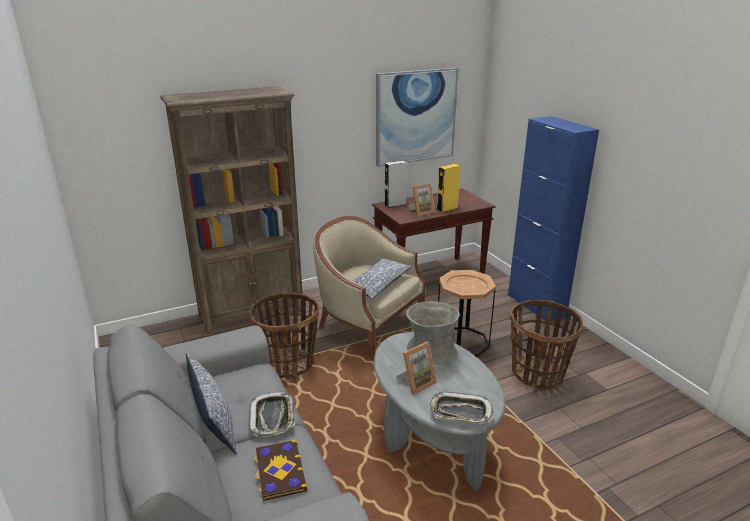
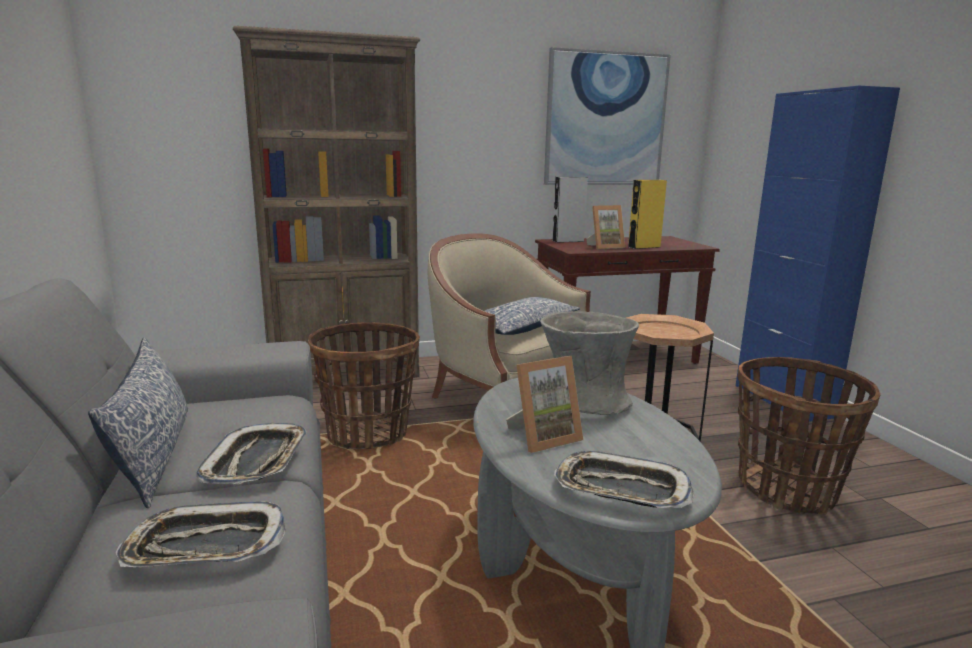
camera: 10 degrees right, 10 degrees down
(279, 471) = (205, 546): book -> tray

